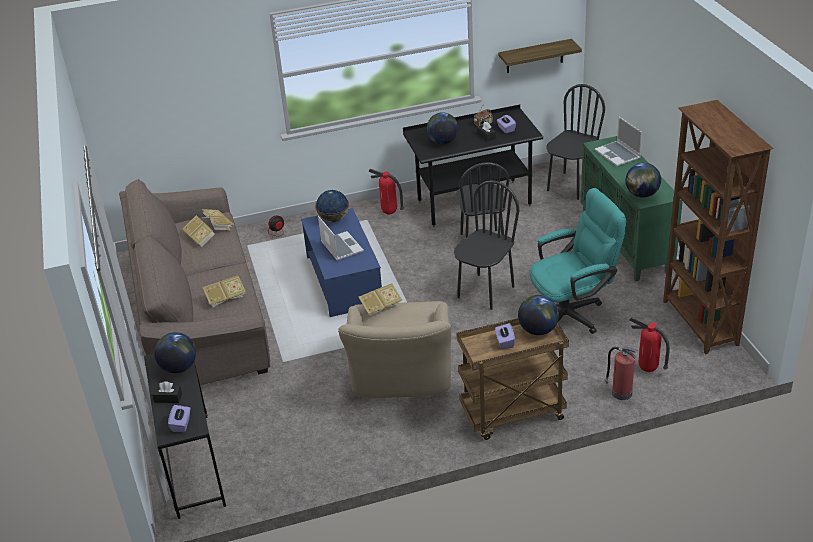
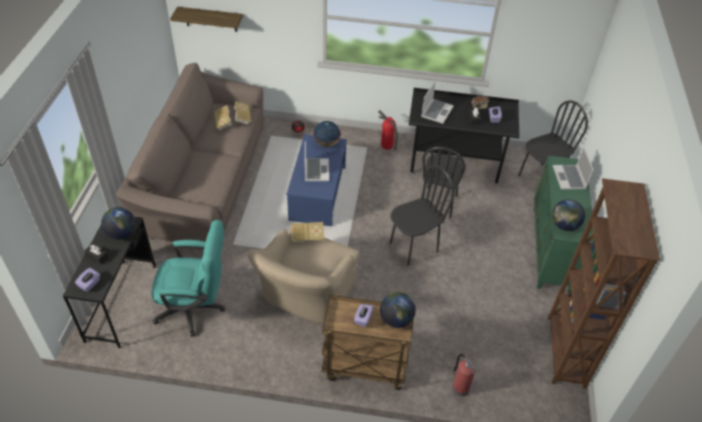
camera: 20 degrees right, 10 degrees up
(225, 298) = (206, 182): book -> none
(442, 142) = (436, 111): globe -> laptop
(534, 56) = (546, 64): shelf -> shelf (211, 19)
(572, 313) = (467, 296): turquoise office chair -> turquoise office chair (196, 309)
(647, 369) = (494, 376): fire extinguisher -> none

